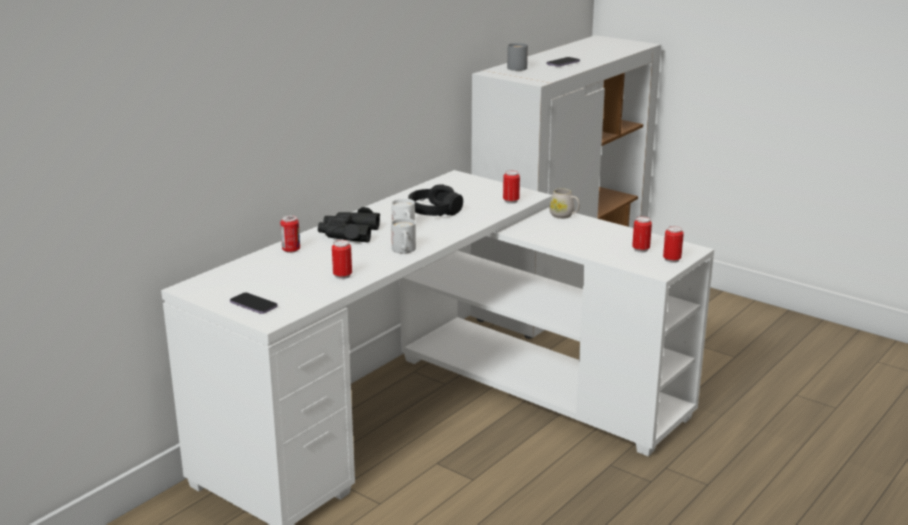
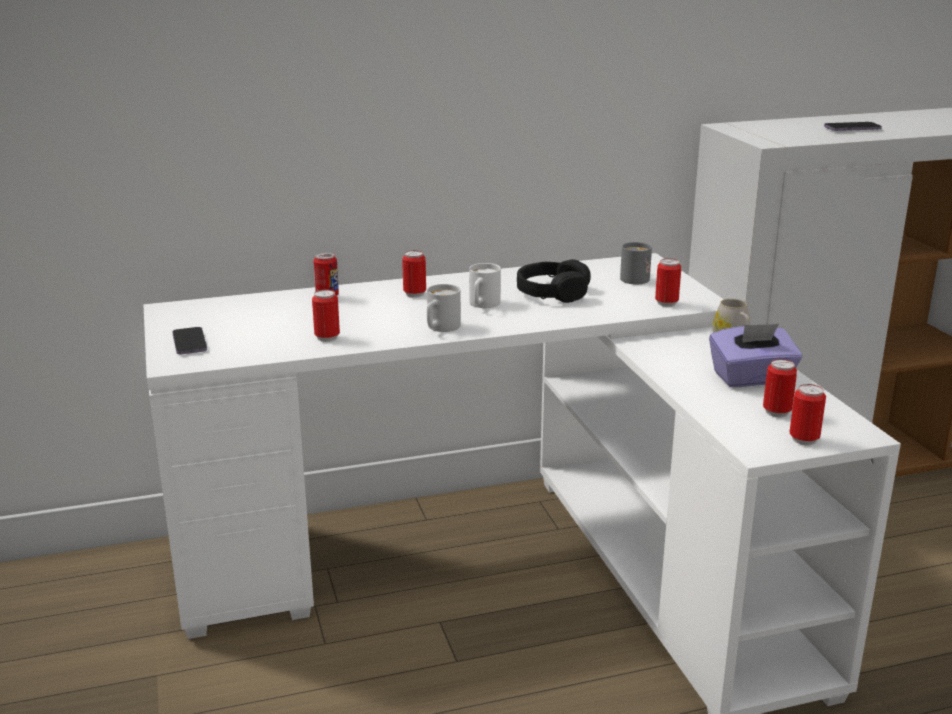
camera: 35 degrees right, 0 degrees up
(348, 233) = (414, 294): black binoculars -> can
(516, 67) = (775, 124): grey mug -> grey mug (637, 277)
(604, 235) = (752, 378): none -> purple tissue box

